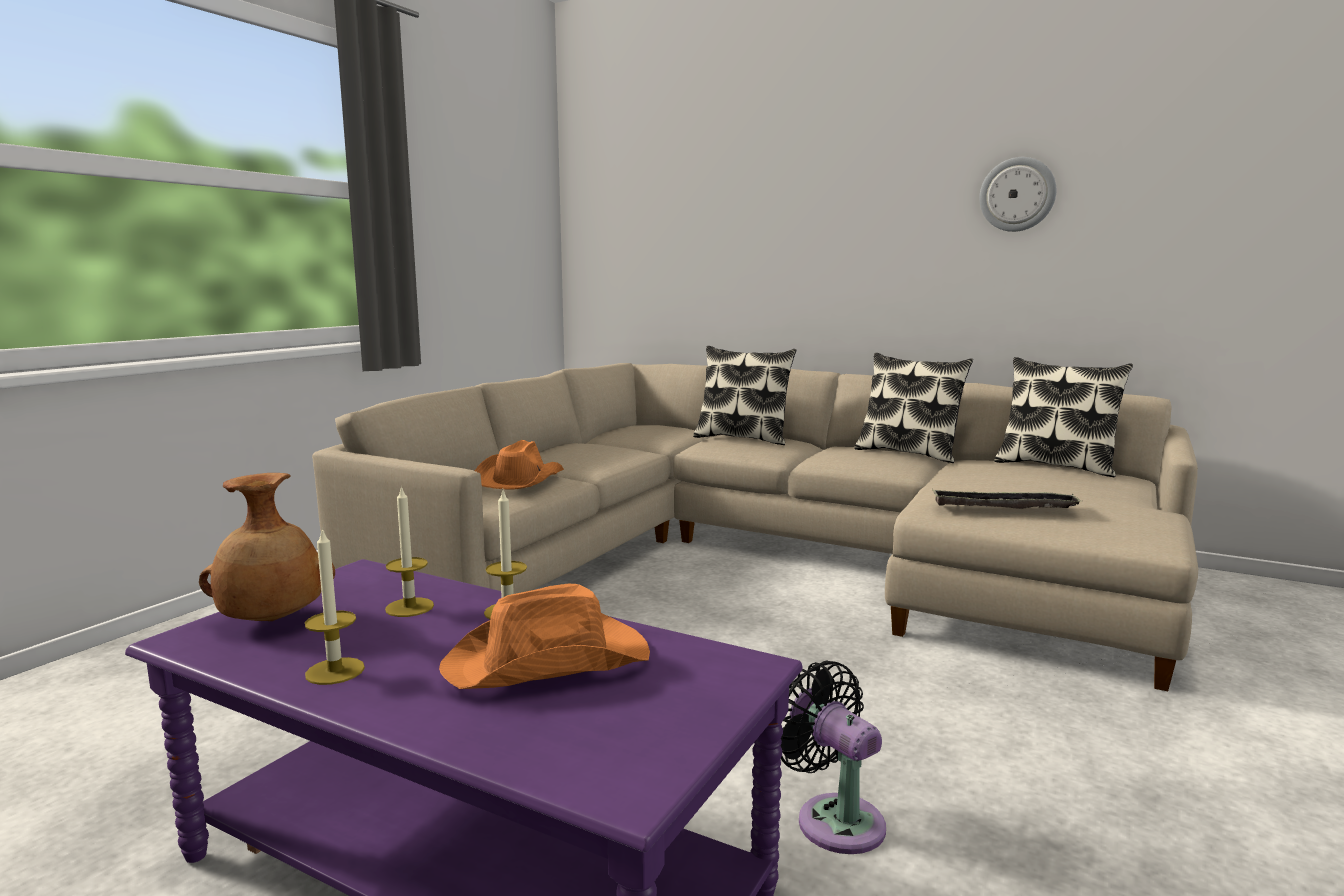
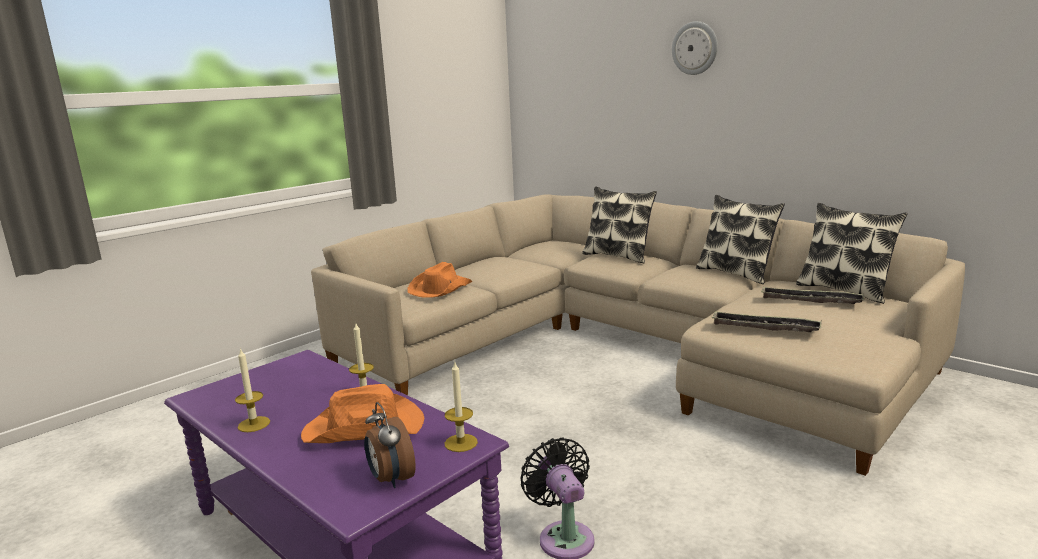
camera: 15 degrees right, 5 degrees up
(272, 621) = (239, 389): brown vase -> none
(409, 607) = (313, 386): candle -> candle (461, 443)
(654, 733) = (390, 479): none -> alarm clock
(1017, 194) = (835, 67): wall clock -> wall clock (695, 48)
(1031, 476) = (810, 300): none -> tray

